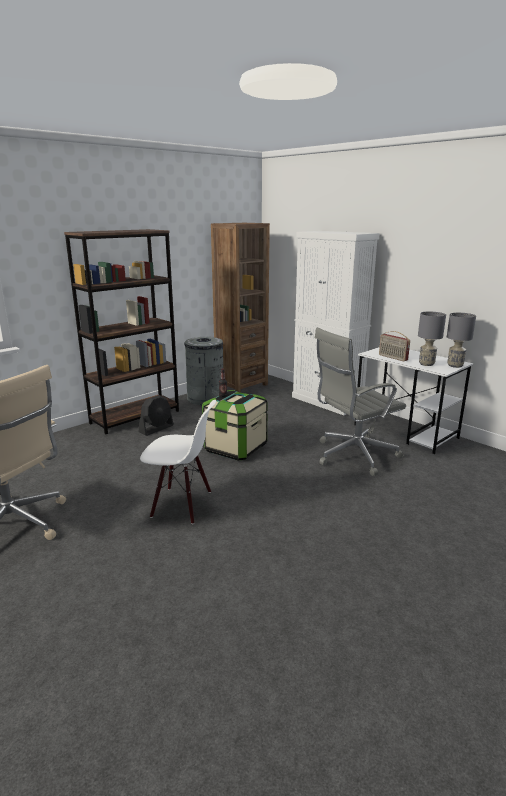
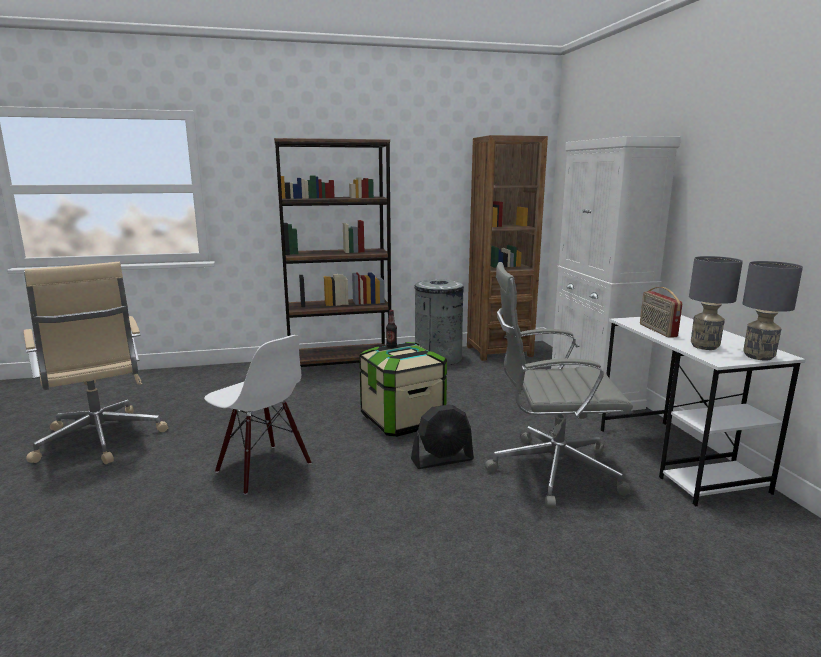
camera: 30 degrees right, 5 degrees down
(156, 429) = (344, 379): black fan -> black fan (442, 460)

